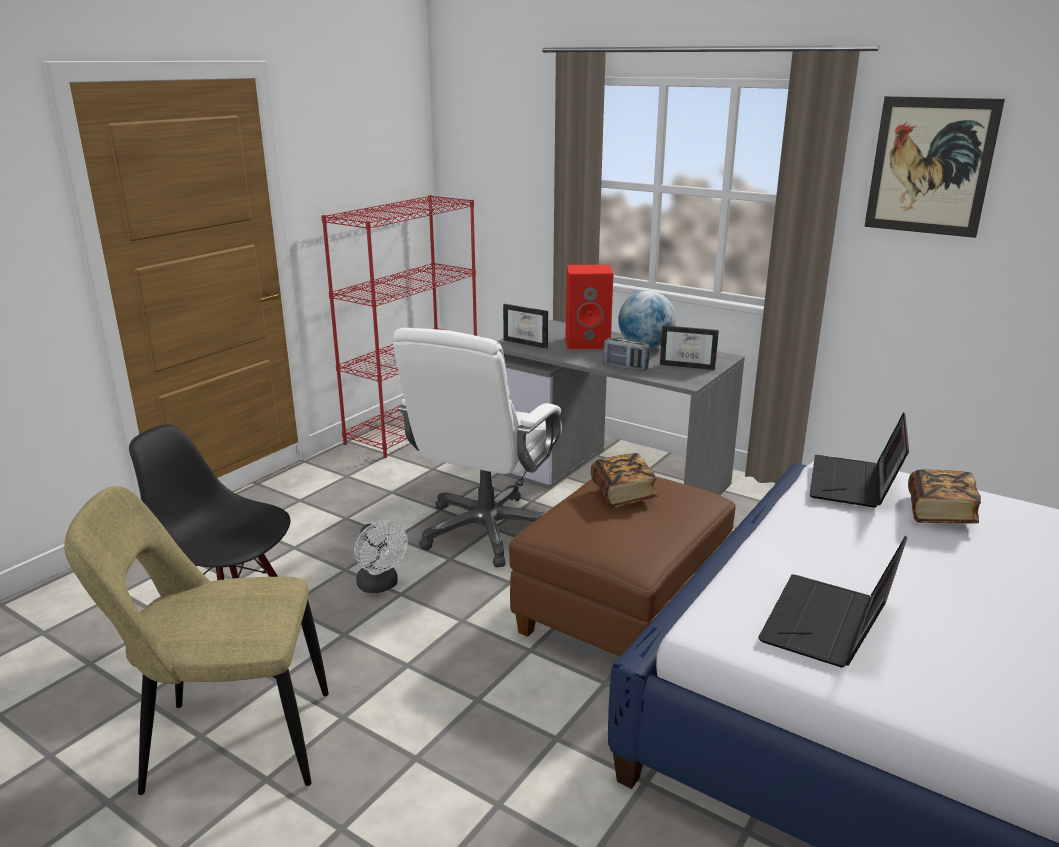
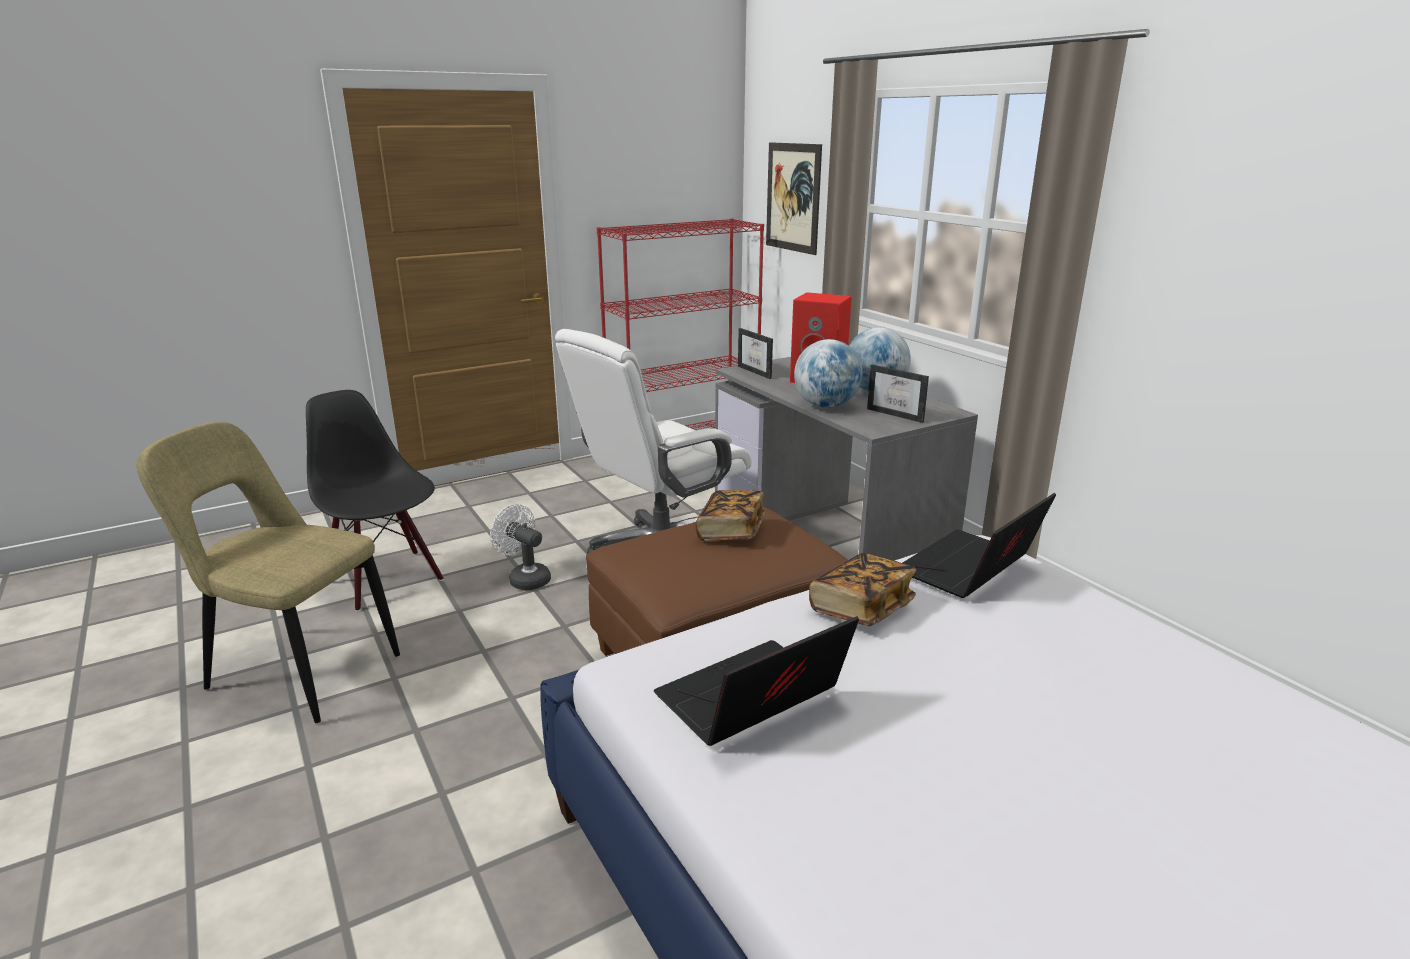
camera: 25 degrees right, 0 degrees up
(380, 586) = (525, 578): white fan -> white fan turned 135 degrees clockwise
(625, 367) = (826, 406): radio -> globe
(930, 166) = (1212, 189): picture -> picture (793, 197)
(940, 513) = (1041, 622): book -> book (861, 608)

